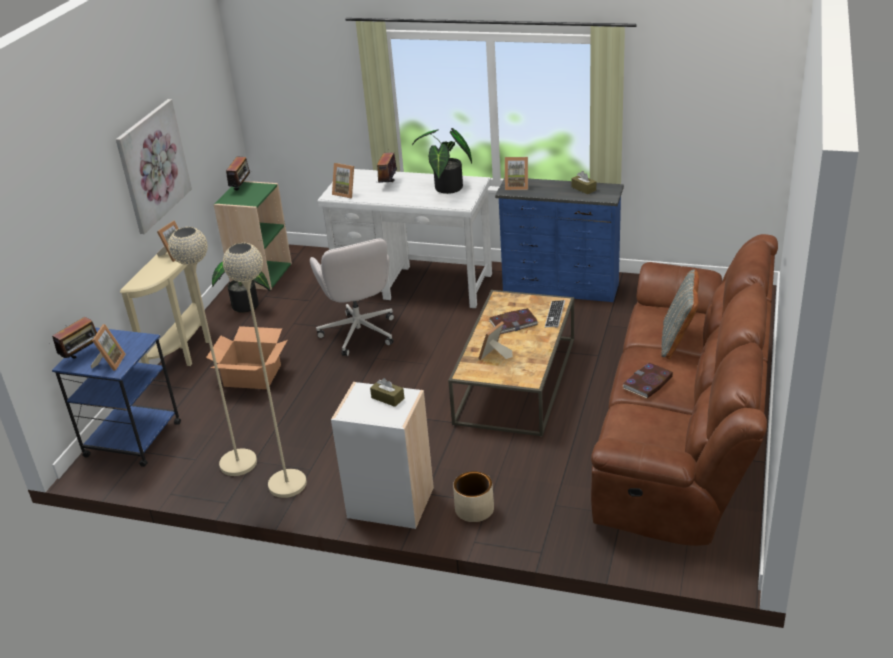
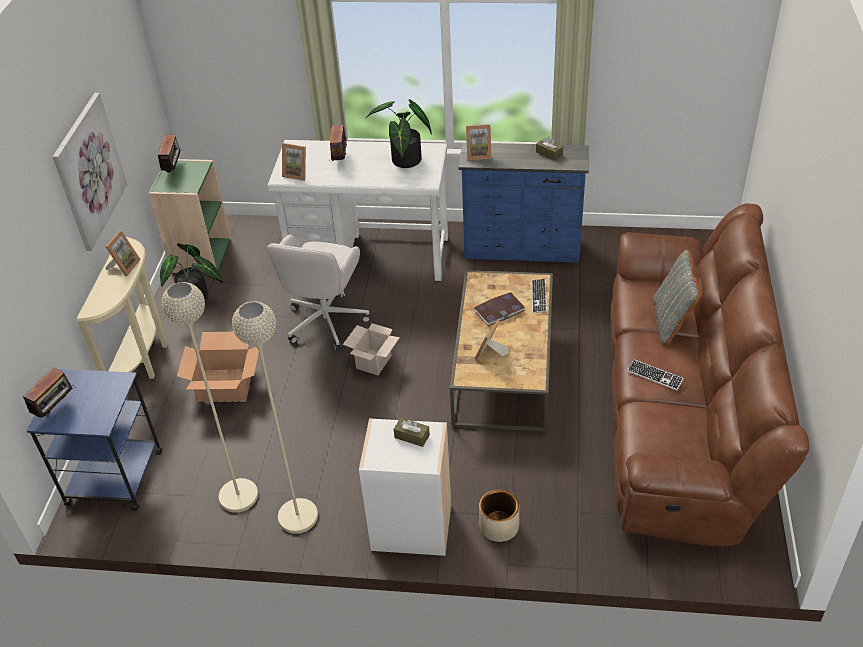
camera: 10 degrees left, 10 degrees up
(110, 363) = (90, 415): picture frame -> none
(358, 333) = (326, 322): white office chair -> white office chair turned 45 degrees clockwise
(393, 367) = (373, 361): none -> cardboard box
(647, 383) = (654, 376): book -> keyboard

